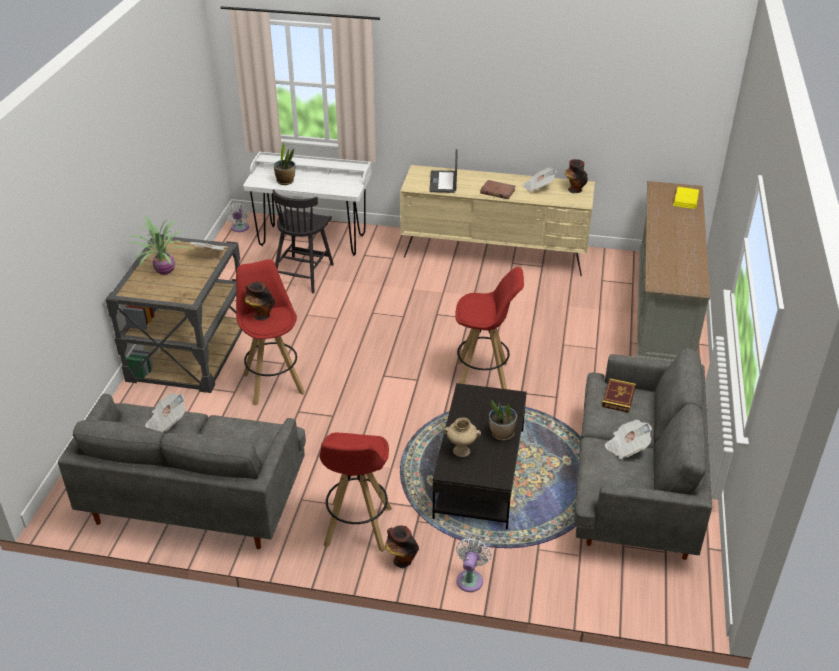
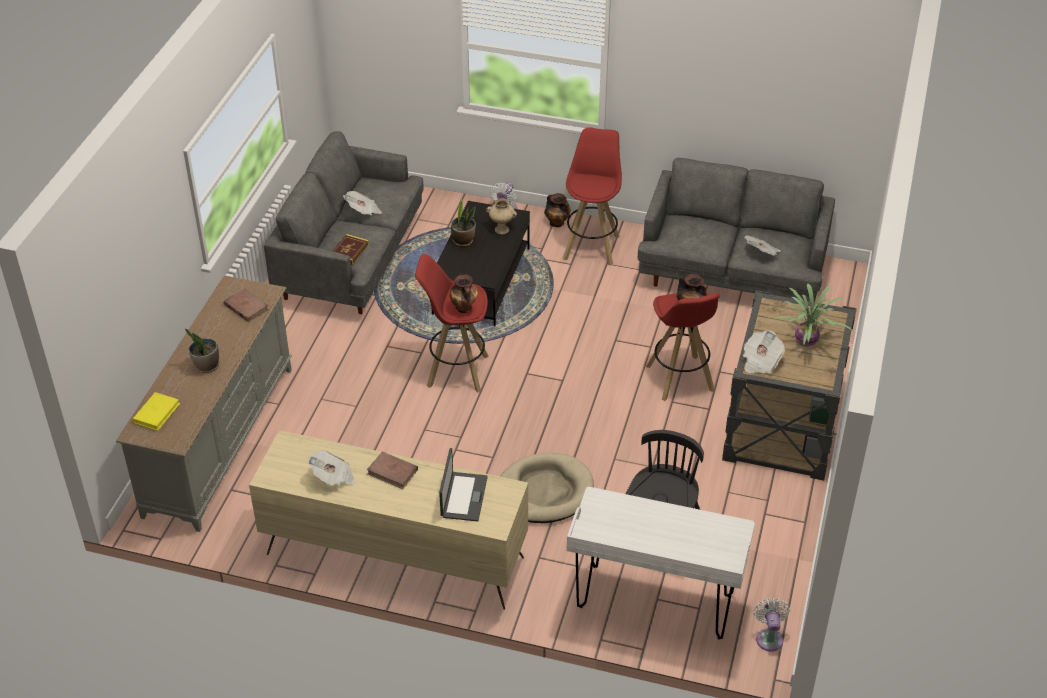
camera: 175 degrees left, 5 degrees up
(285, 181) = (693, 526): potted plant -> potted plant (206, 366)
(392, 294) = (544, 492): none -> beige dog bed
(574, 189) = (285, 469): vase -> vase (464, 308)
(669, 271) = (246, 307): none -> brown book

